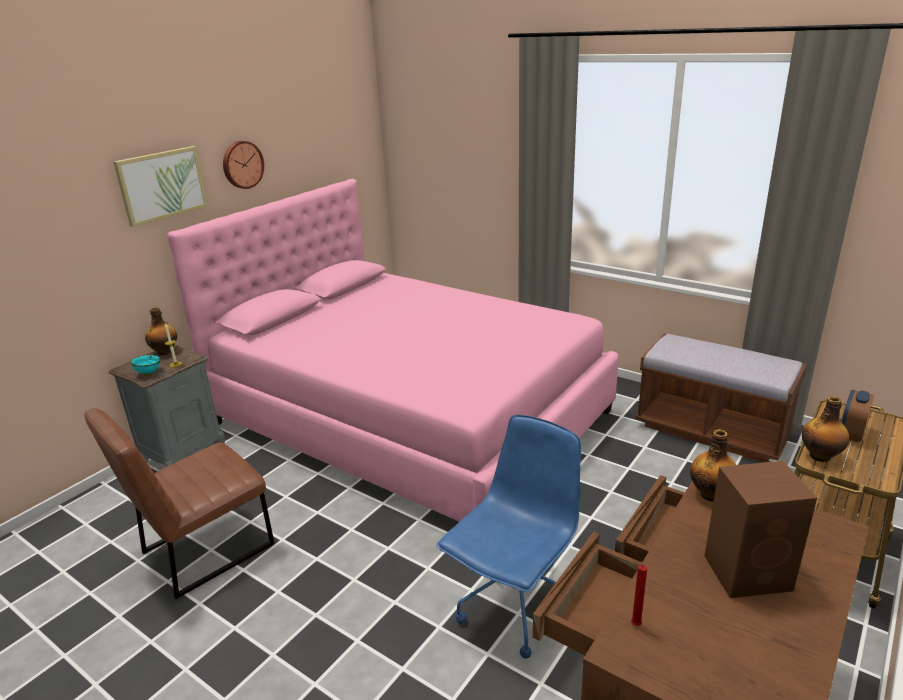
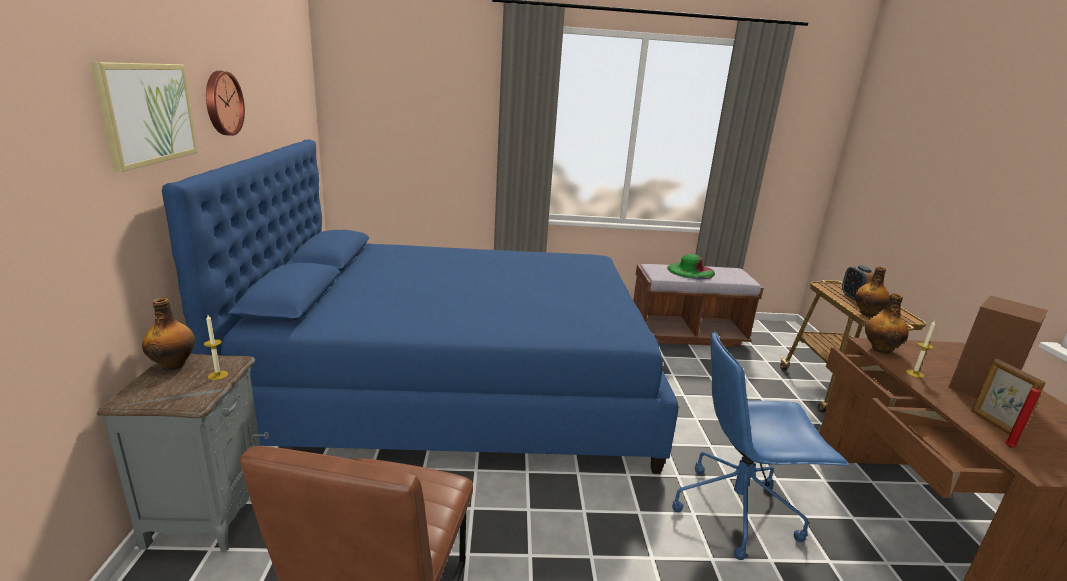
camera: 40 degrees left, 5 degrees down
(148, 373) = (185, 396): turquoise bowl -> none
(410, 417) = (456, 385): pink bed -> blue bed
(515, 608) = (740, 512): blue office chair -> blue office chair turned 90 degrees counterclockwise
(673, 603) = (993, 423): none -> picture frame
(694, 530) = (914, 373): none -> candle
(712, 353) = (690, 271): none -> green hat

